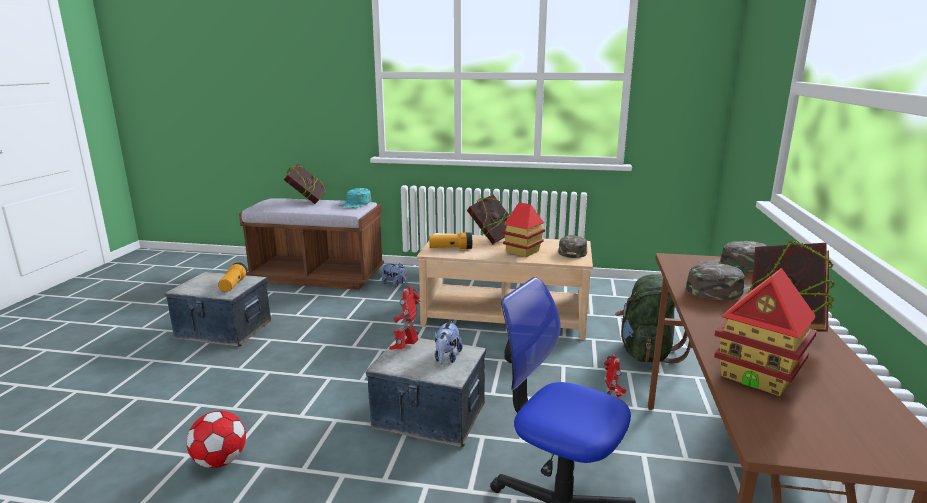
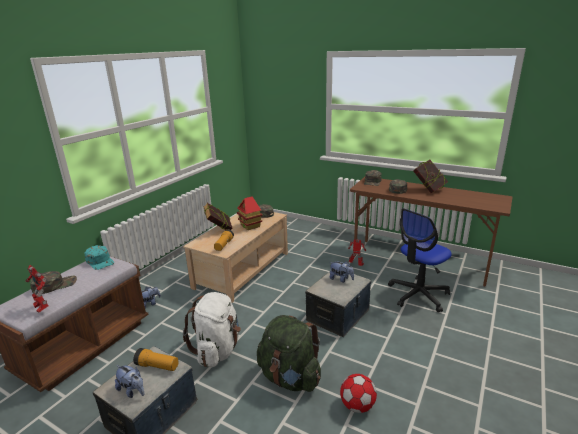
camera: 70 degrees left, 5 degrees up
(200, 284) = (132, 391): none -> plush toy
(307, 201) = (55, 285): book -> green cap
(323, 339) = (218, 350): none -> white backpack
(406, 348) = (324, 290): toy robot -> toy robot (42, 307)
(647, 353) = (310, 242): green backpack -> green backpack (290, 377)
(757, 376) = (464, 201): toy house -> none

